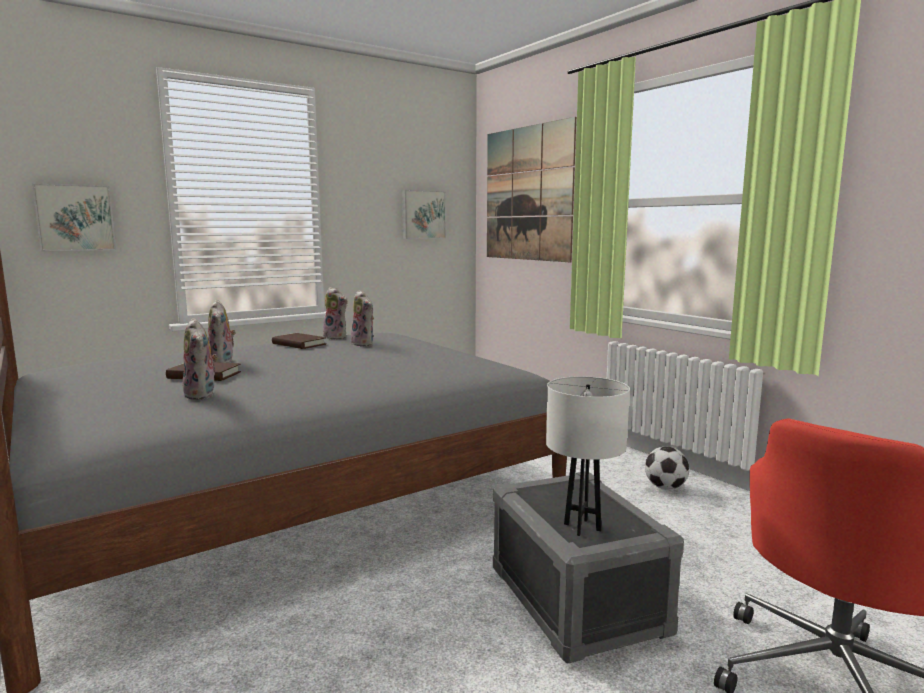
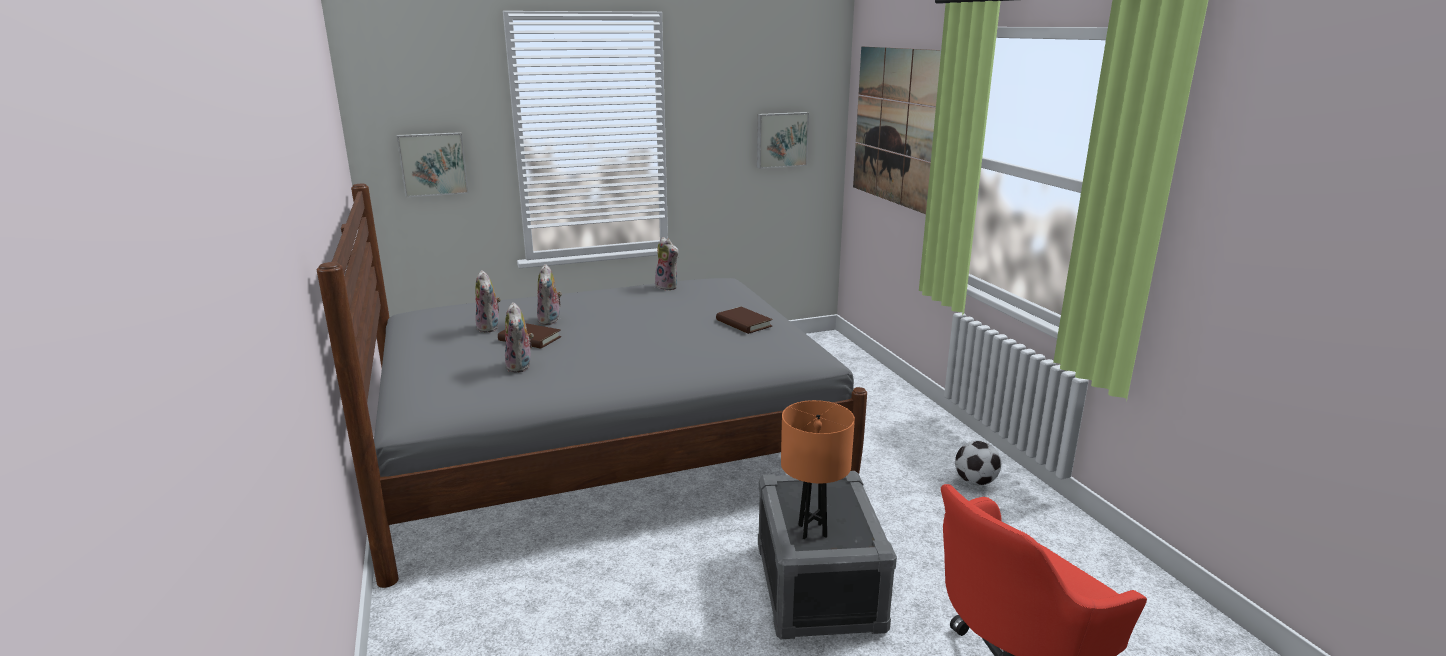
camera: 15 degrees right, 10 degrees up
(299, 344) = (627, 296): brown book -> brown book (743, 323)
(364, 344) = (688, 301): plush toy -> plush toy (490, 327)
(582, 527) = (812, 530): white table lamp -> orange table lamp

